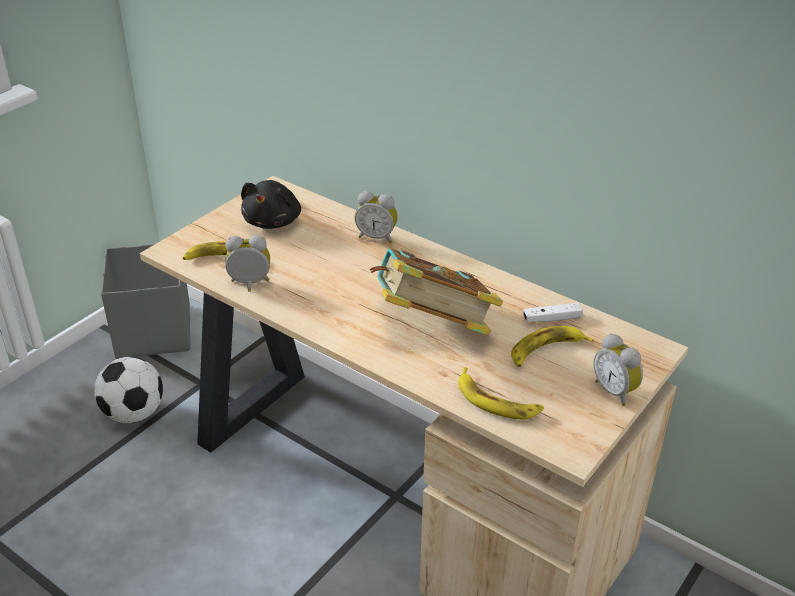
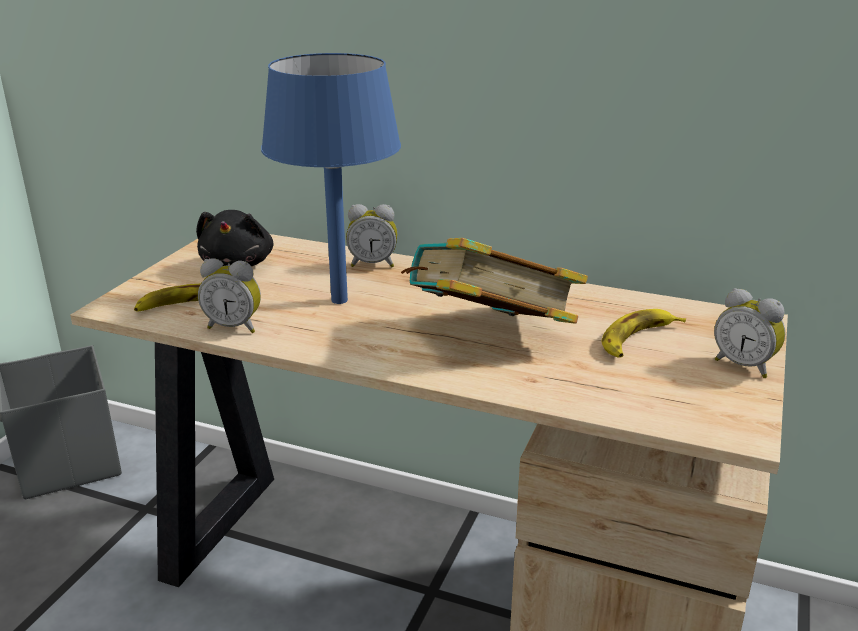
camera: 15 degrees left, 10 degrees down
(134, 413) = (62, 560): football -> none
(249, 285) = (234, 326): alarm clock -> alarm clock turned 150 degrees counterclockwise
(335, 271) = (339, 300): none -> blue table lamp
(497, 401) = (615, 397): banana -> none
(552, 319) = (622, 310): white game controller -> none

